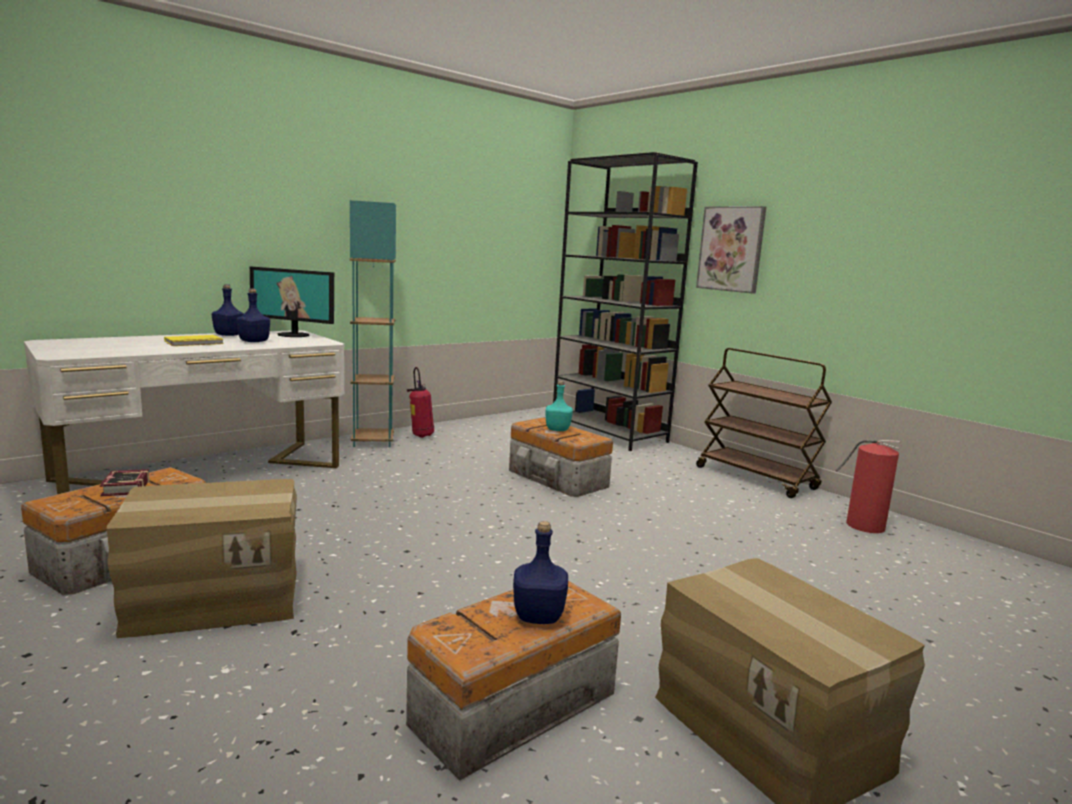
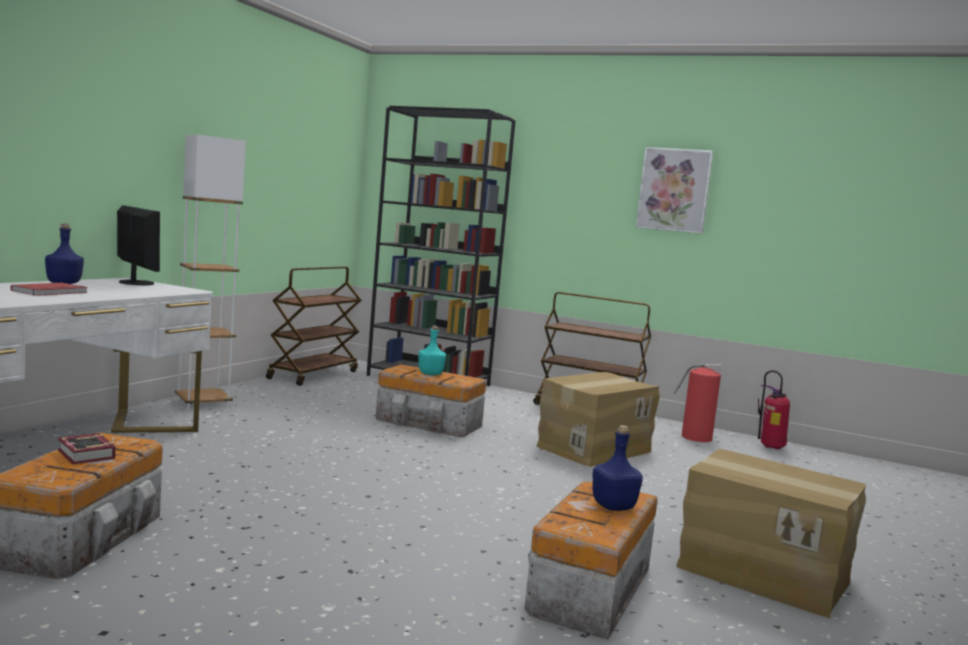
camera: 25 degrees left, 5 degrees down
(195, 343) = (51, 292): yellow book -> red book
(215, 599) = (236, 558): cardboard box -> cardboard box (593, 448)
(253, 341) = (113, 290): blue bottle -> none
(294, 335) = (135, 283): monitor -> monitor turned 120 degrees counterclockwise
(373, 441) = (203, 403): turquoise floor lamp -> white floor lamp
(421, 436) = (248, 394): fire extinguisher -> fire extinguisher (770, 447)
(501, 420) = (313, 375): none -> brown cart
(731, 249) = (550, 202): picture -> picture (674, 190)

